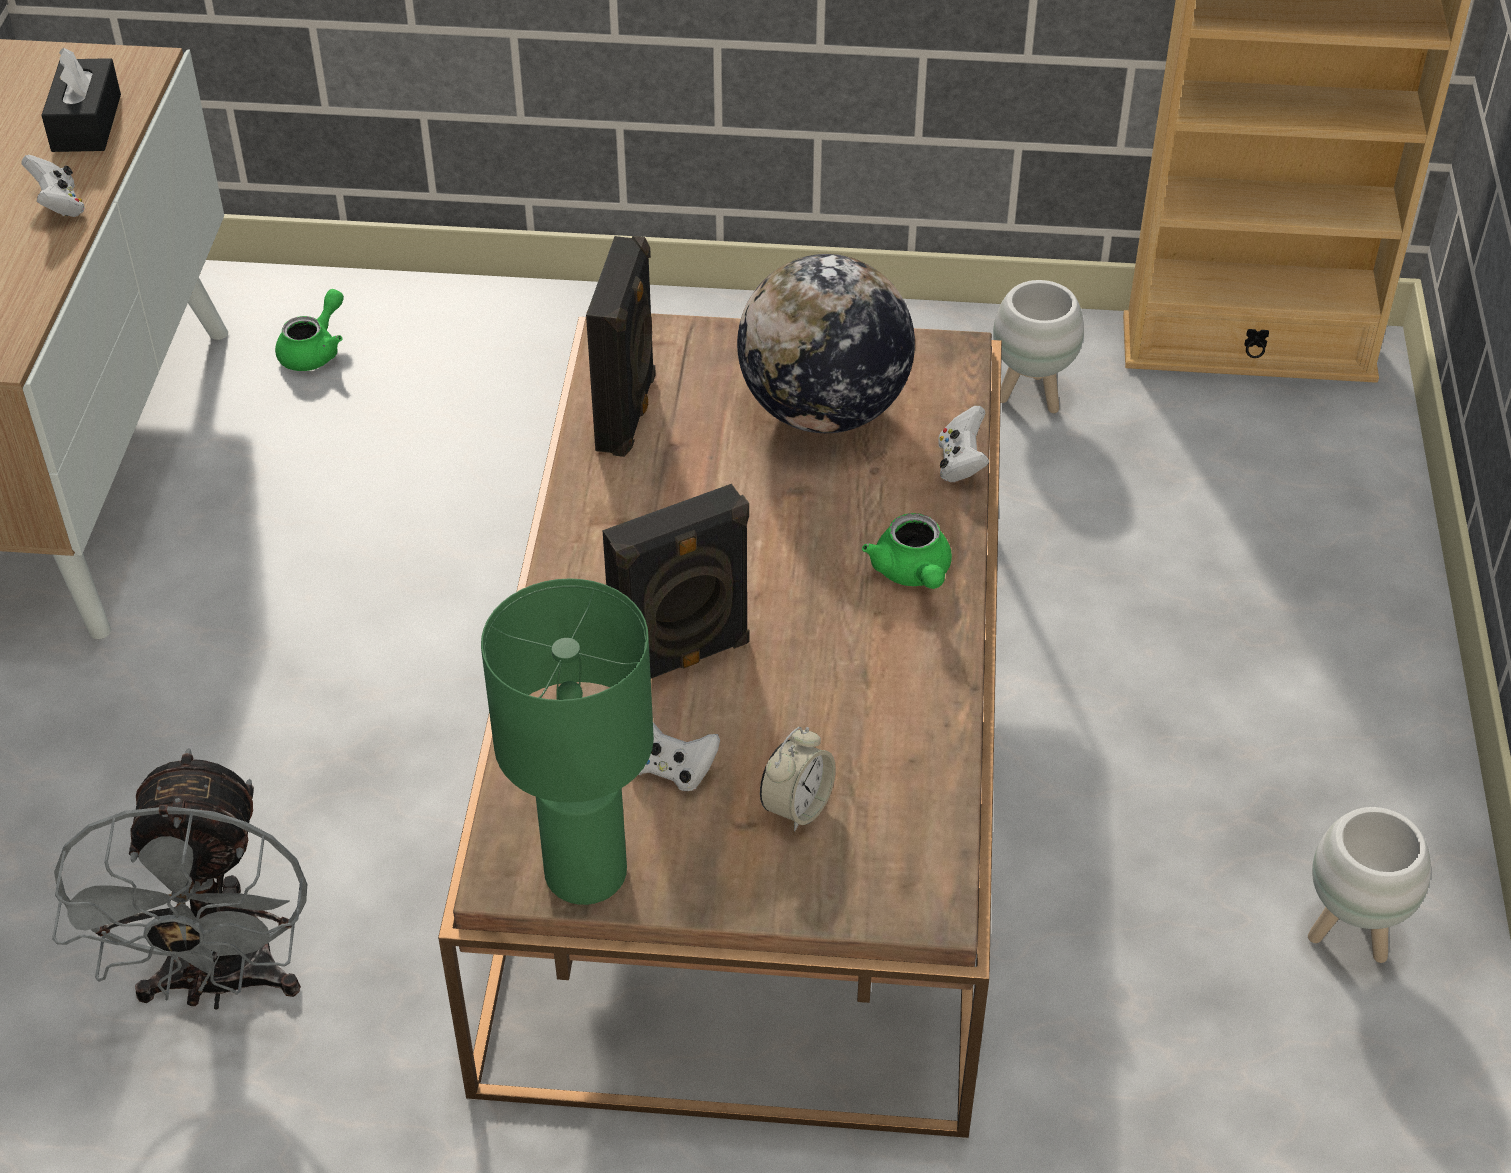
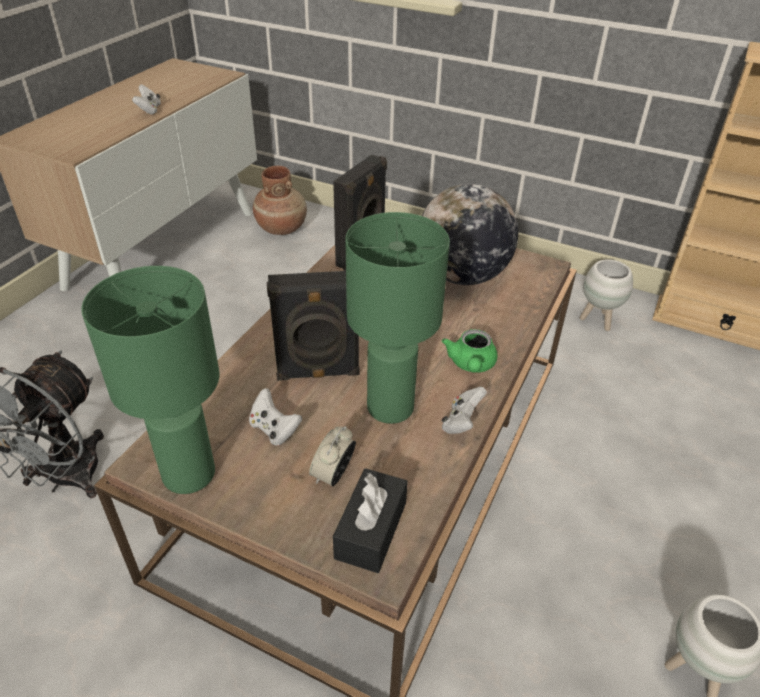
camera: 20 degrees right, 5 degrees down
(86, 123) = (185, 87): black tissue box -> black tissue box (371, 530)
(315, 351) = (281, 228): green teapot -> brown vase
(797, 807) = (333, 474): alarm clock -> alarm clock turned 150 degrees clockwise
(826, 679) = (391, 407): none -> green table lamp
(961, 464) = (525, 318): white game controller -> white game controller (461, 422)

